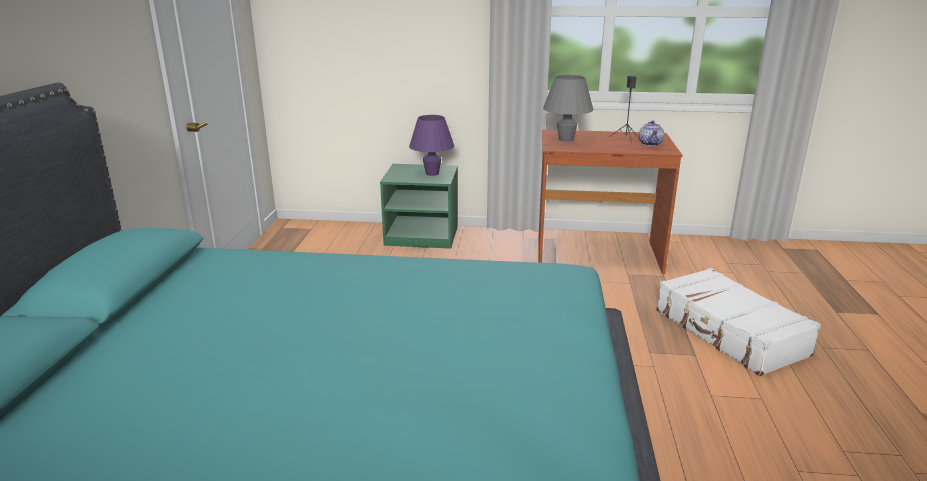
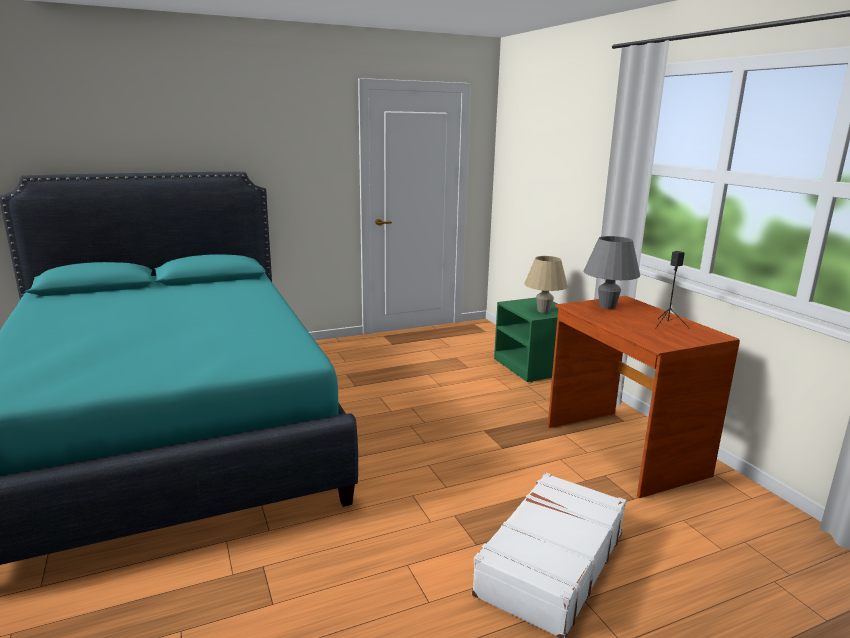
camera: 60 degrees right, 5 degrees down
(432, 173) = (543, 311): purple table lamp -> beige table lamp
(650, 144) = (669, 336): teapot -> none

